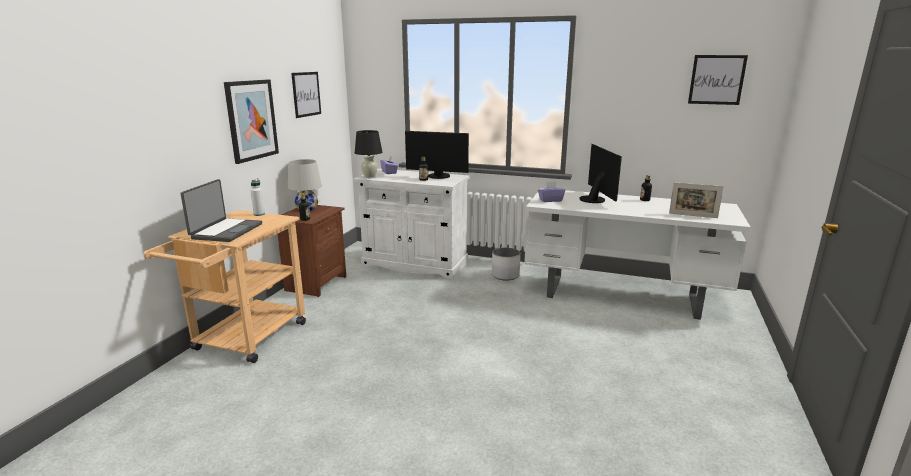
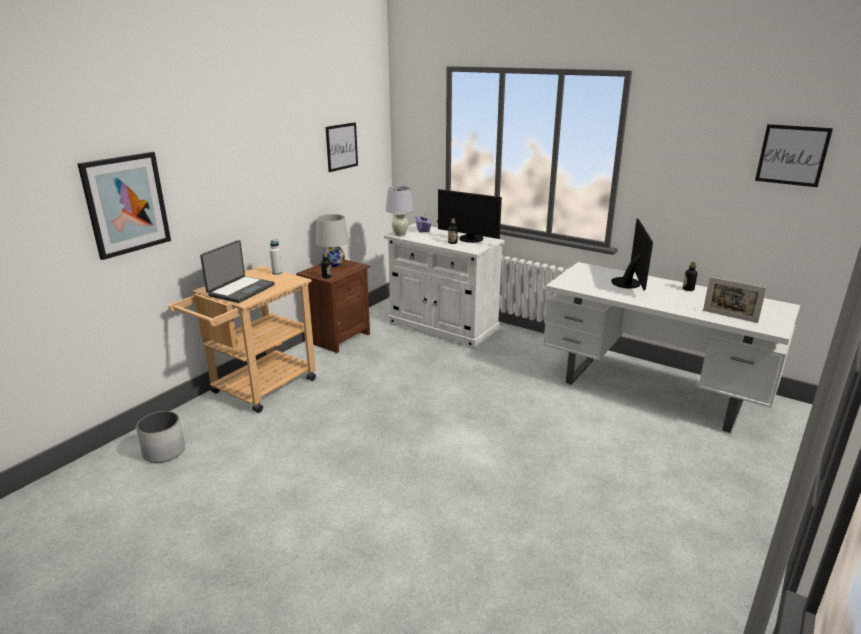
camera: 15 degrees right, 5 degrees up
(251, 120) = (279, 178): picture -> picture (126, 204)
(369, 177) = (400, 235): black table lamp -> white table lamp
(505, 275) = (532, 352): white planter -> white planter (164, 452)
(550, 200) = (577, 279): purple tissue box -> none

